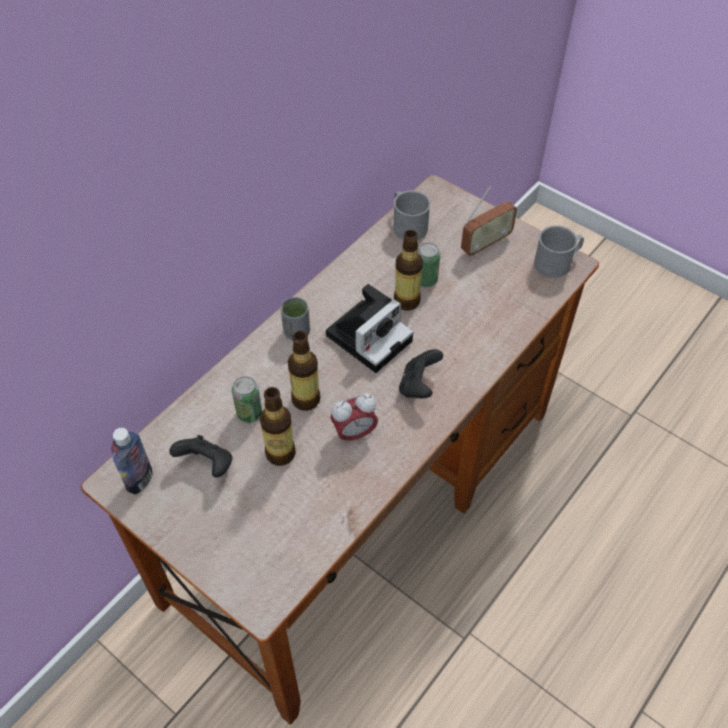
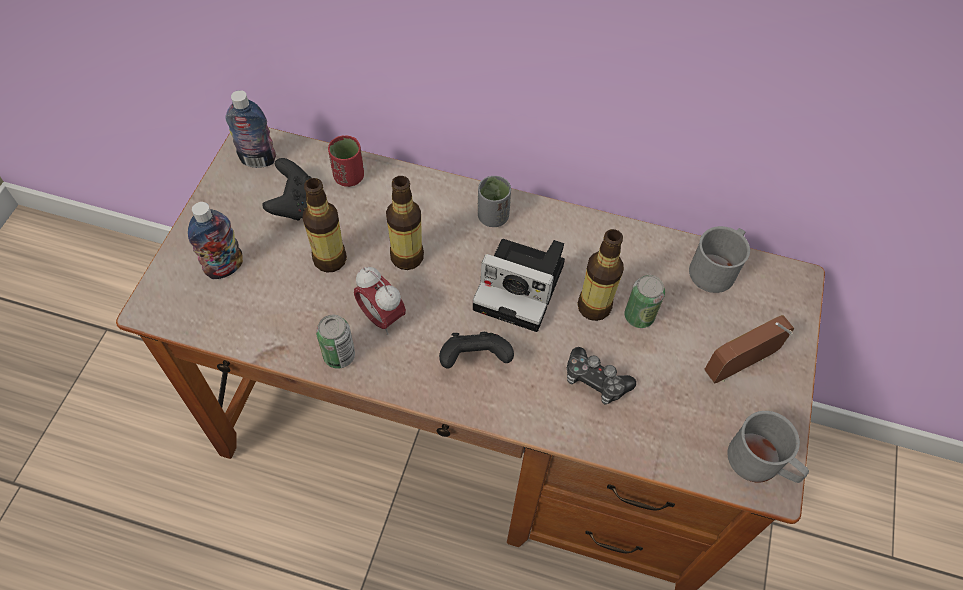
camera: 65 degrees right, 5 degrees up
(201, 416) = (349, 177): none -> red cup
(247, 535) = (225, 267): none -> bottle
(249, 413) = (368, 215): can -> can (339, 356)
(466, 322) = (595, 381): none -> game controller
(485, 244) = (739, 365): radio -> radio turned 120 degrees clockwise

